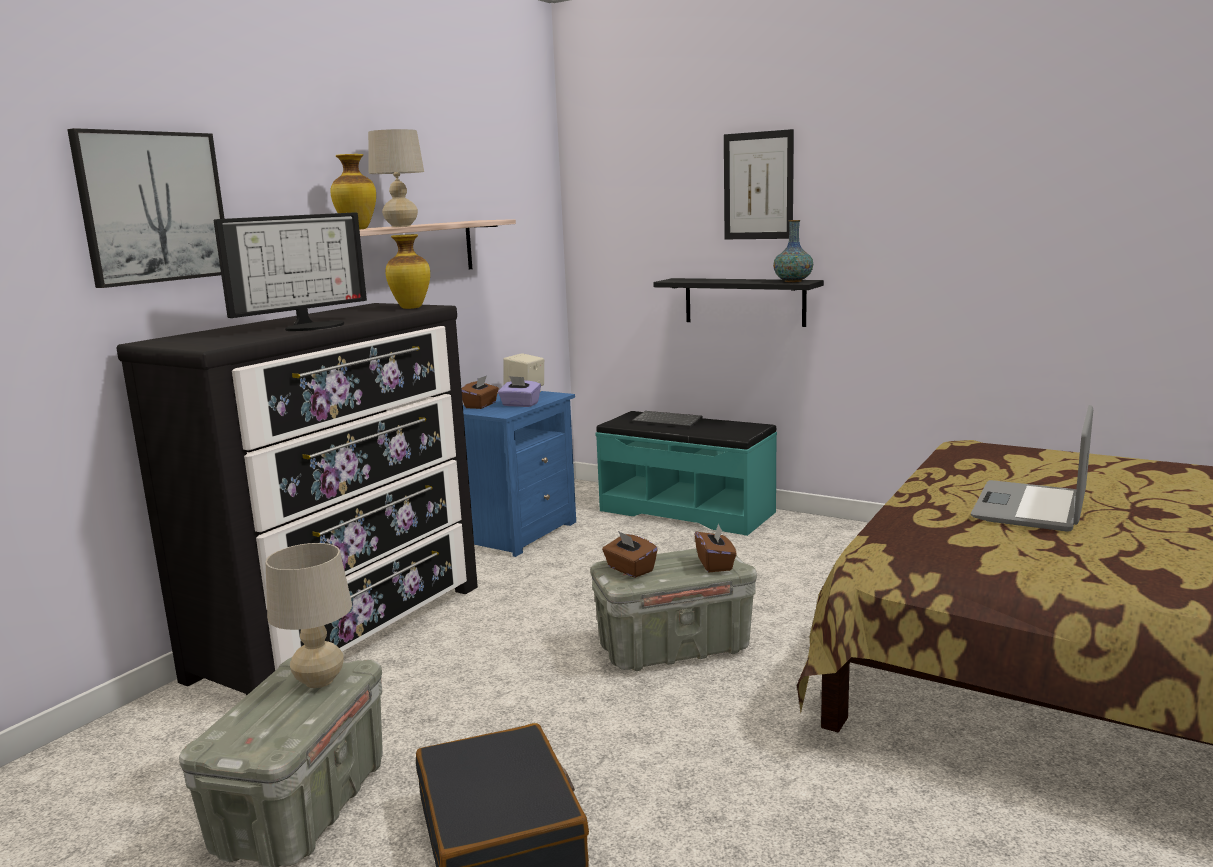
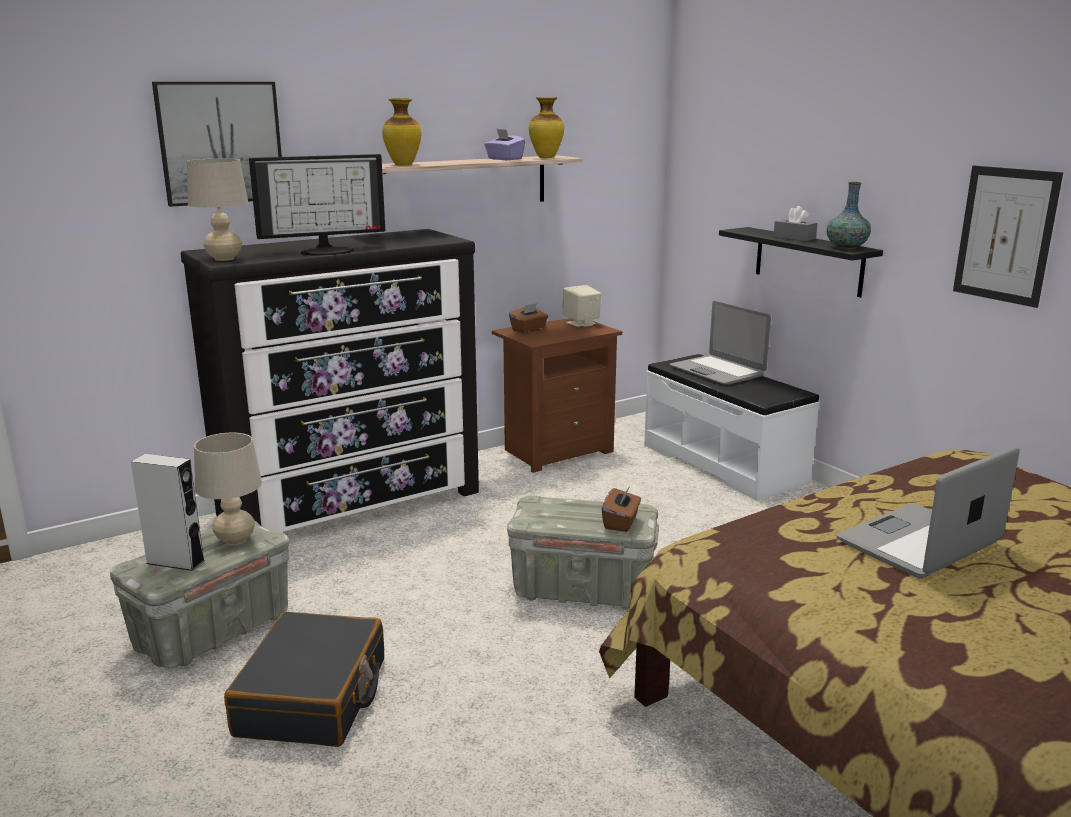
camera: 25 degrees right, 5 degrees up
(267, 723) = (175, 562): none -> grey speaker
(401, 226) = (452, 162): beige table lamp -> beige table lamp (224, 258)
(411, 308) = (436, 239): vase -> vase (546, 158)
(519, 533) = (556, 451): blue nightstand -> brown nightstand
(520, 404) = (560, 335): purple tissue box -> purple tissue box (504, 159)
(629, 569) = (544, 509): brown tissue box -> none
(668, 421) = (717, 371): keyboard -> laptop
(687, 511) = (724, 463): turquoise bench -> white bench
(733, 280) = (794, 238): none -> grey tissue box
(758, 186) = (833, 140): picture -> picture (1005, 235)

